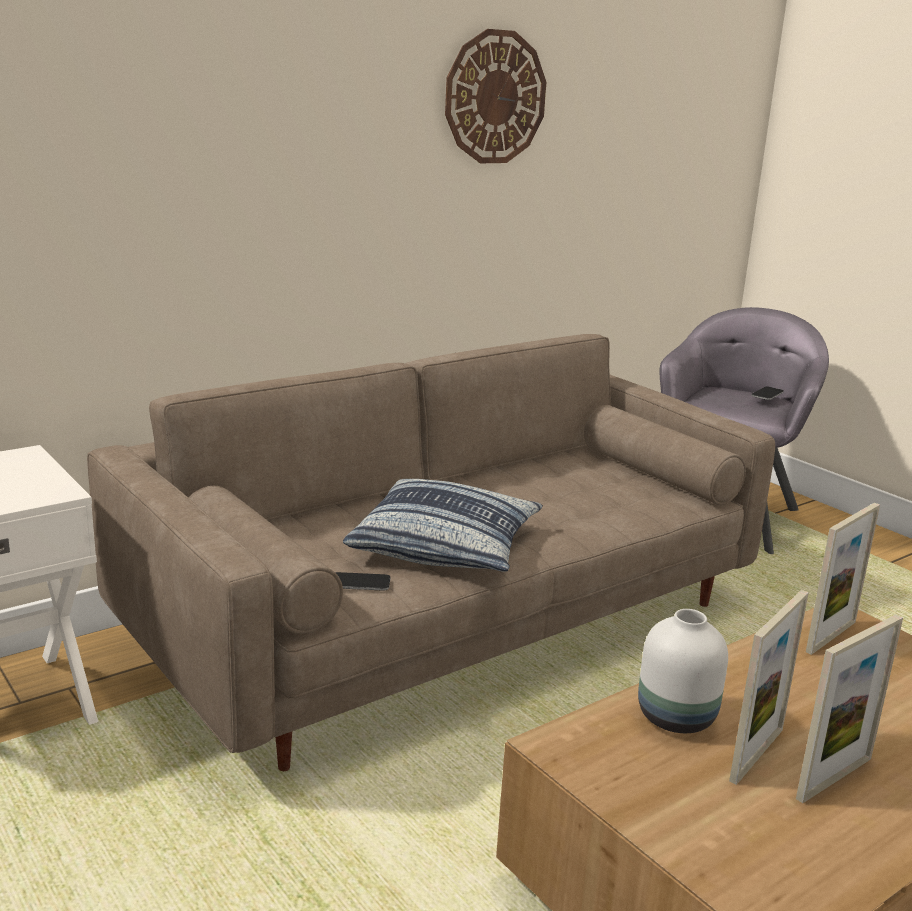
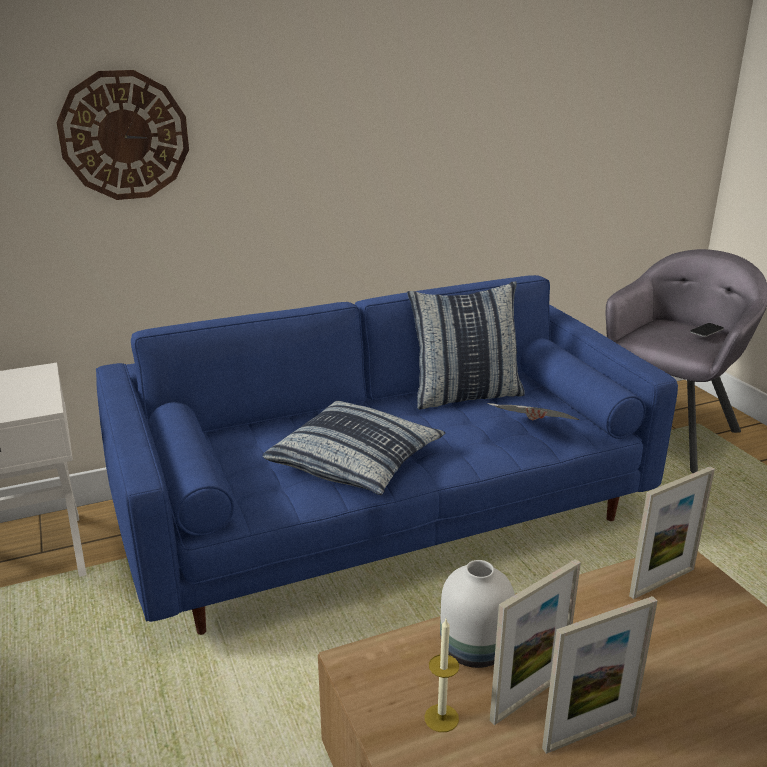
camera: 15 degrees right, 5 degrees up
(359, 583) = (266, 492): phone -> none
(447, 619) = (383, 512): beige sofa -> blue sofa
(495, 97) = (448, 71): wall clock -> wall clock (124, 136)
(532, 472) = (465, 395): none -> pillow
(628, 505) = (532, 433): none -> newspaper
(678, 785) = (441, 718): none -> candle

